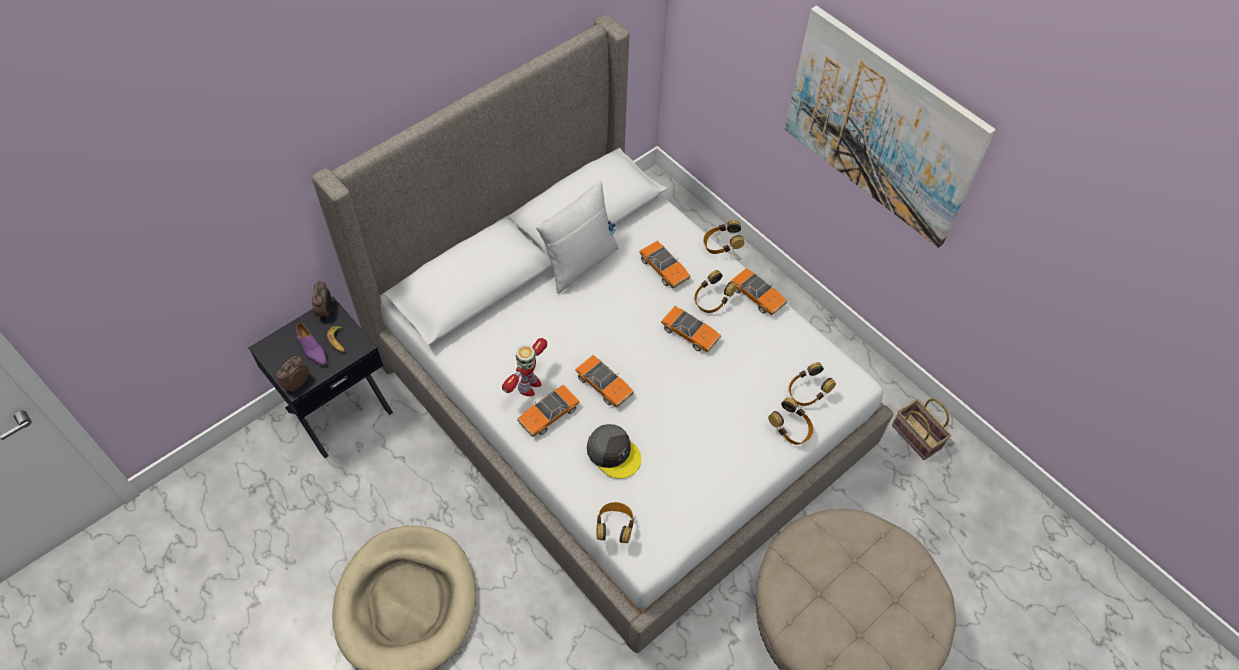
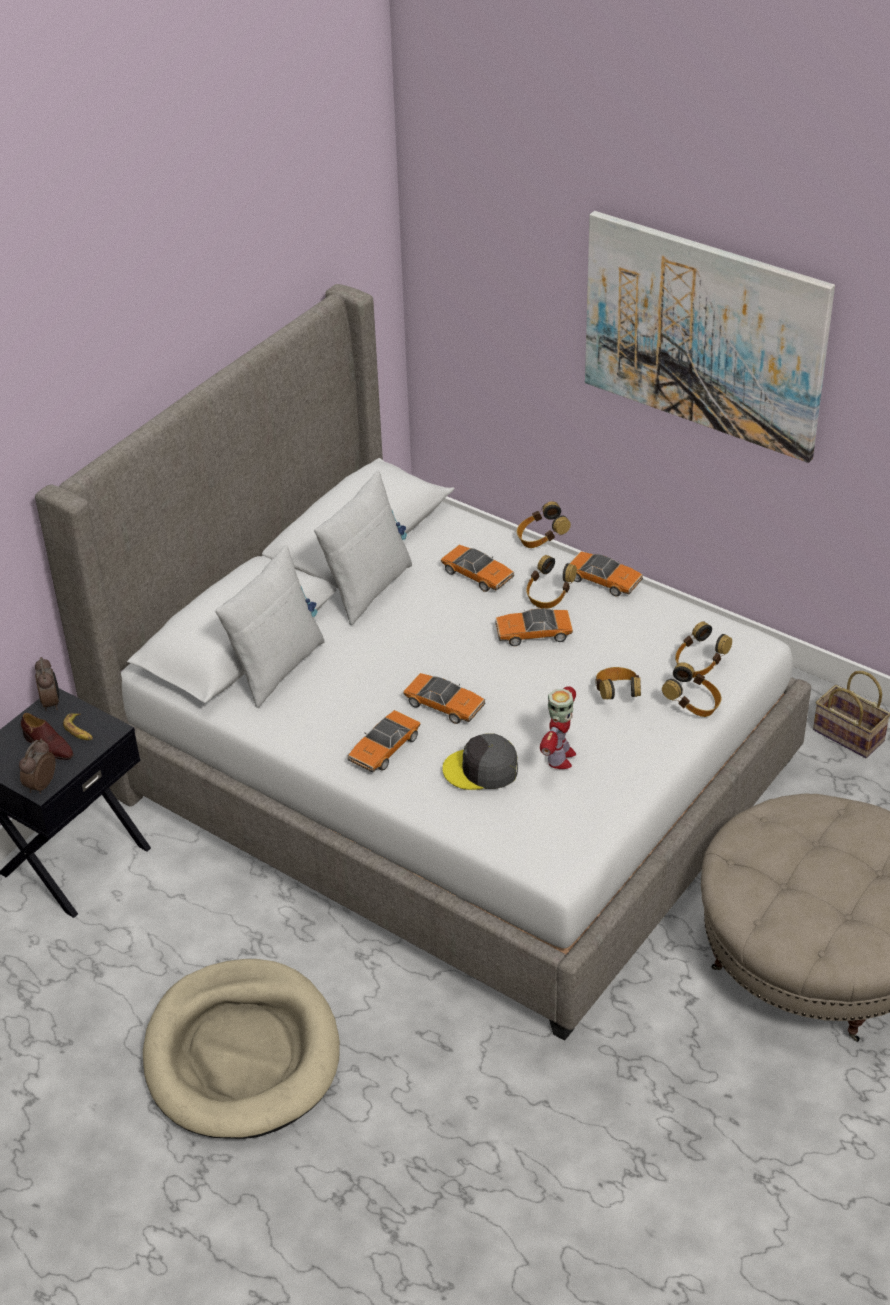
camera: 10 degrees left, 15 degrees down
(312, 350) = (48, 746): purple shoe -> brown shoe
(492, 321) = (277, 669): none -> grey pillow
(528, 386) = (348, 725): toy robot -> toy robot (560, 758)
(613, 453) = (481, 769): grey cap -> grey cap turned 150 degrees clockwise
(614, 527) = (509, 844): headphones -> headphones (617, 694)
(690, 333) = (533, 633): toy car -> toy car turned 150 degrees clockwise

